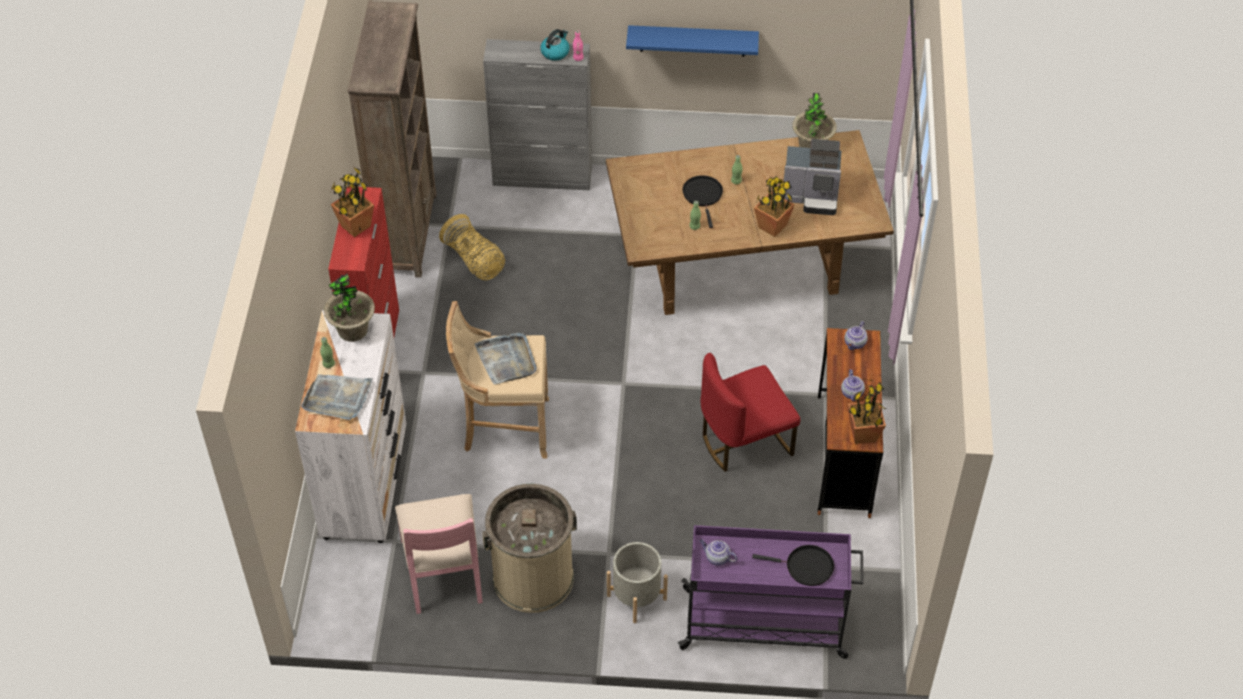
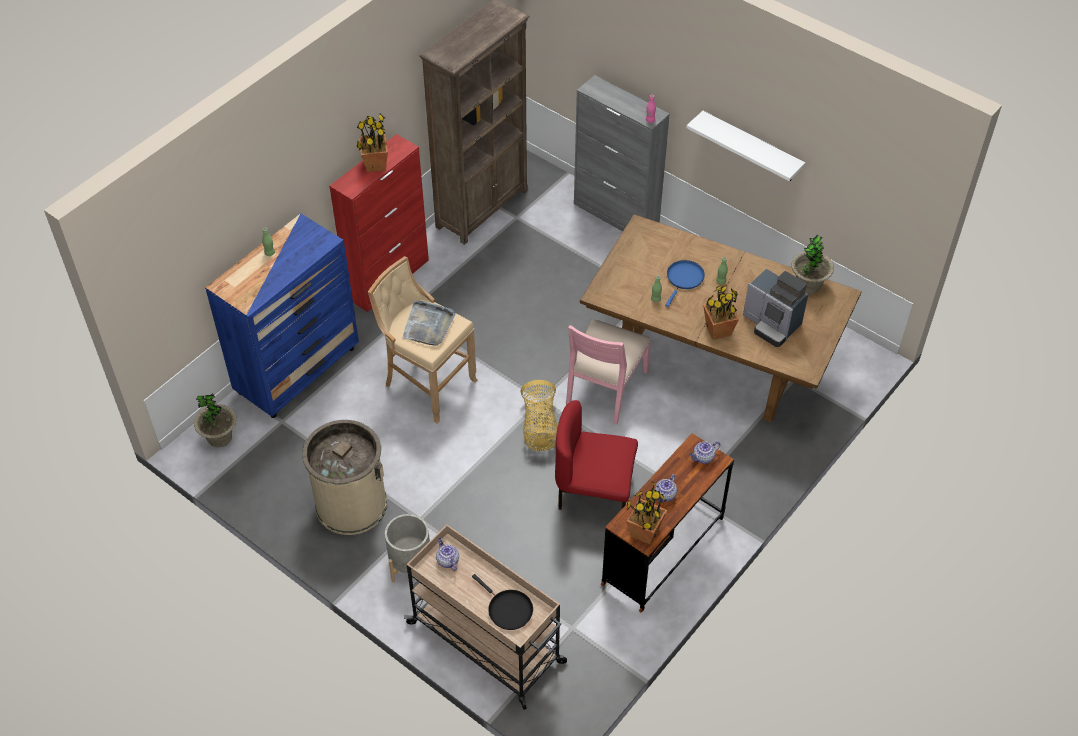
camera: 35 degrees right, 0 degrees up
(338, 398) = (253, 280): grey tray -> none
(352, 330) = (307, 238): potted plant -> potted plant (219, 437)
(365, 484) = (298, 370): white dresser -> blue dresser
(443, 571) = (295, 462): pink chair -> pink chair (605, 388)
(474, 261) = (512, 252): basket -> basket (539, 427)
(555, 52) = (636, 108): kettle -> none
(692, 40) = (751, 147): blue shelf -> white shelf
(703, 195) = (684, 279): black frying pan -> blue frying pan
(766, 623) = (487, 643): purple cart -> beige cart

